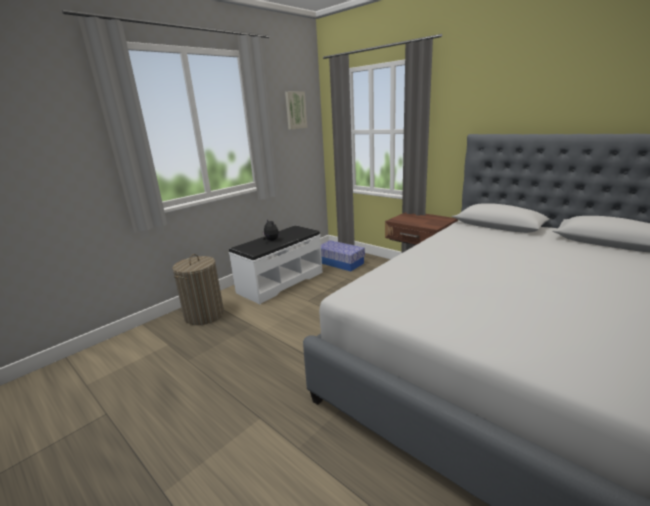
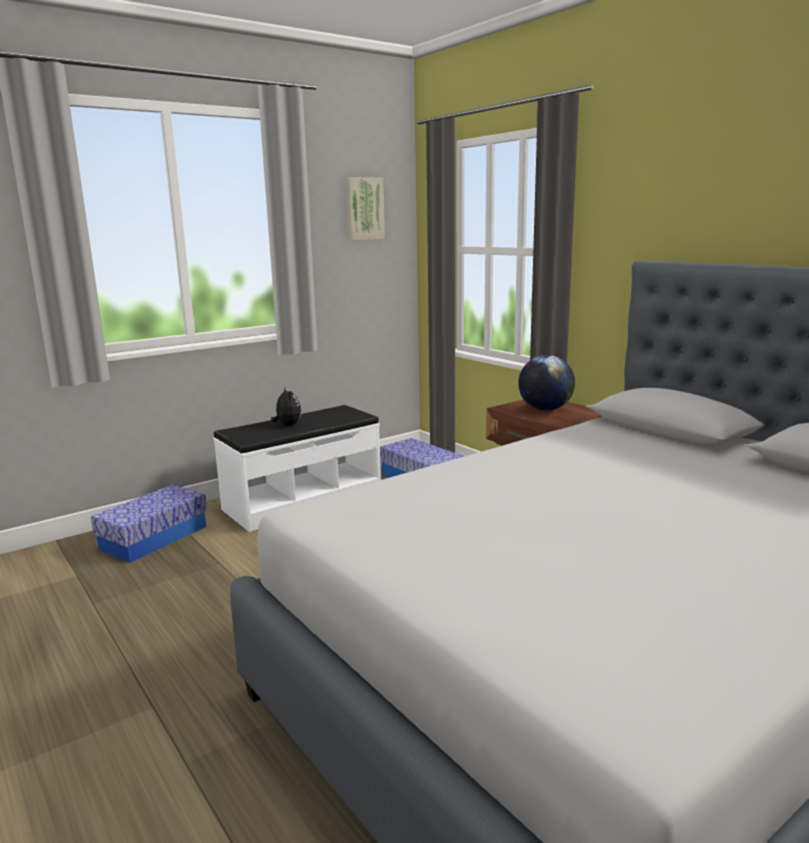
camera: 10 degrees right, 5 degrees down
(204, 315) = (154, 538): laundry basket -> storage box
(417, 219) = (545, 409): none -> globe

